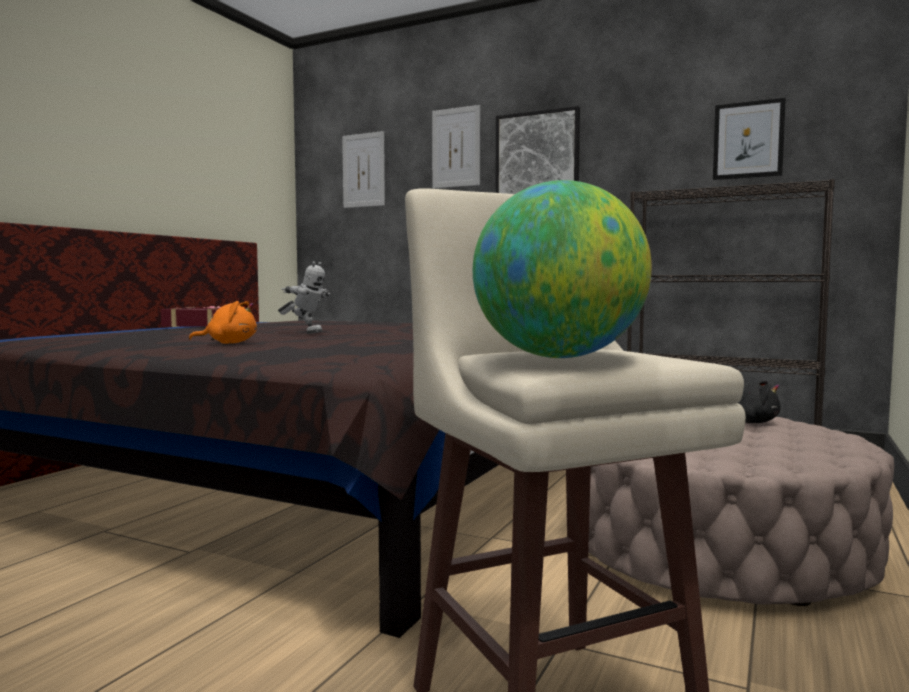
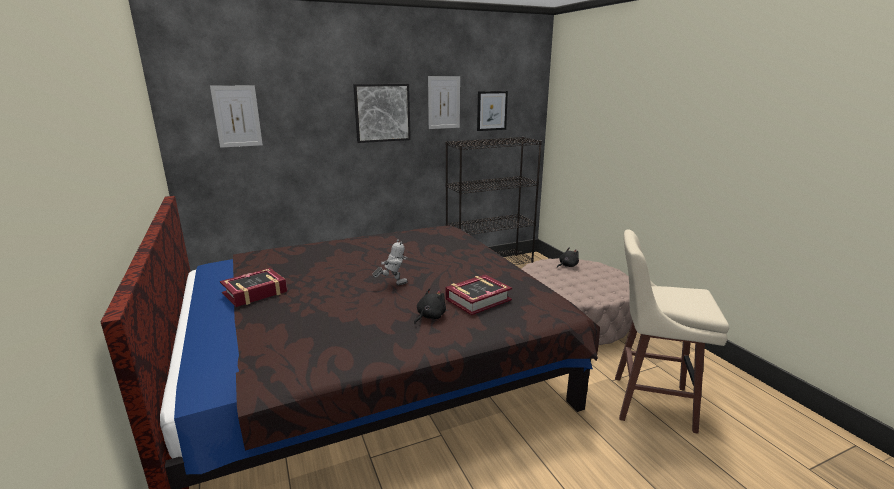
camera: 50 degrees left, 15 degrees up
(228, 343) = (429, 316): orange plush toy -> black plush toy
(324, 345) = (477, 299): none -> book
(456, 147) = (322, 103): picture -> picture (444, 102)
(559, 357) = (698, 305): globe -> none

